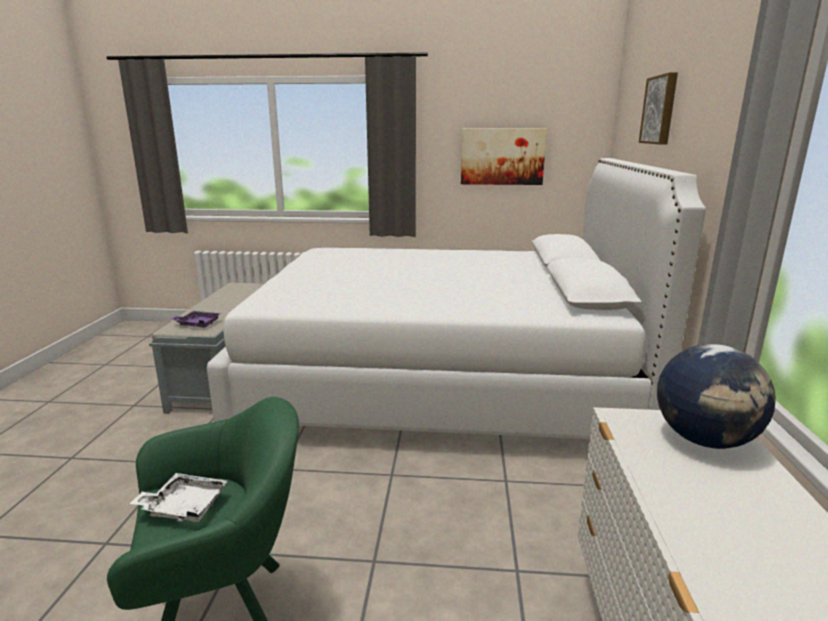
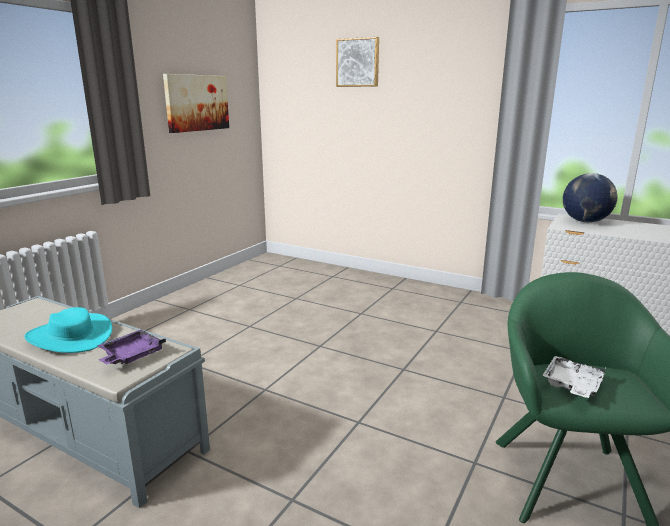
camera: 65 degrees left, 0 degrees up
(220, 305) = (70, 336): none -> turquoise hat
(438, 381) = (274, 318): white bed -> none

